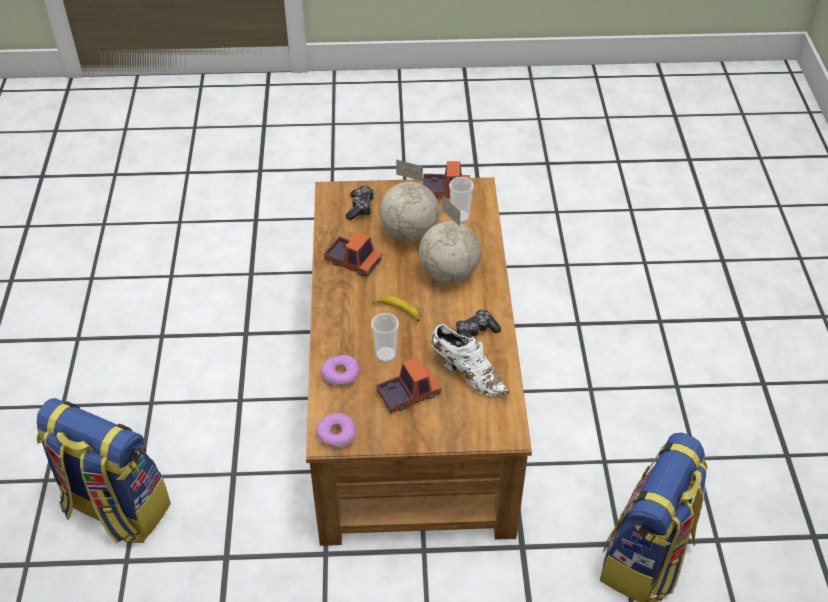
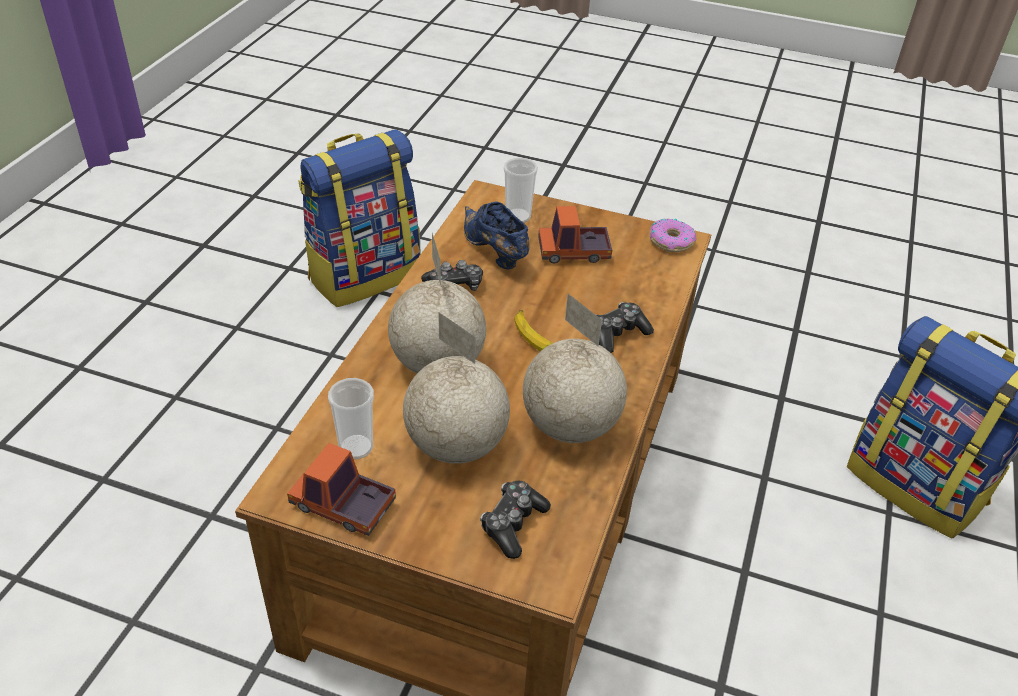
camera: 160 degrees left, 5 degrees down
(340, 374) = (646, 292): donut -> none
(348, 331) = (617, 334): none -> game controller
(353, 262) = (570, 427): toy truck -> globe
(385, 355) = (581, 295): cup -> cup (518, 216)
(467, 373) = (494, 252): white shoe -> blue shoe

